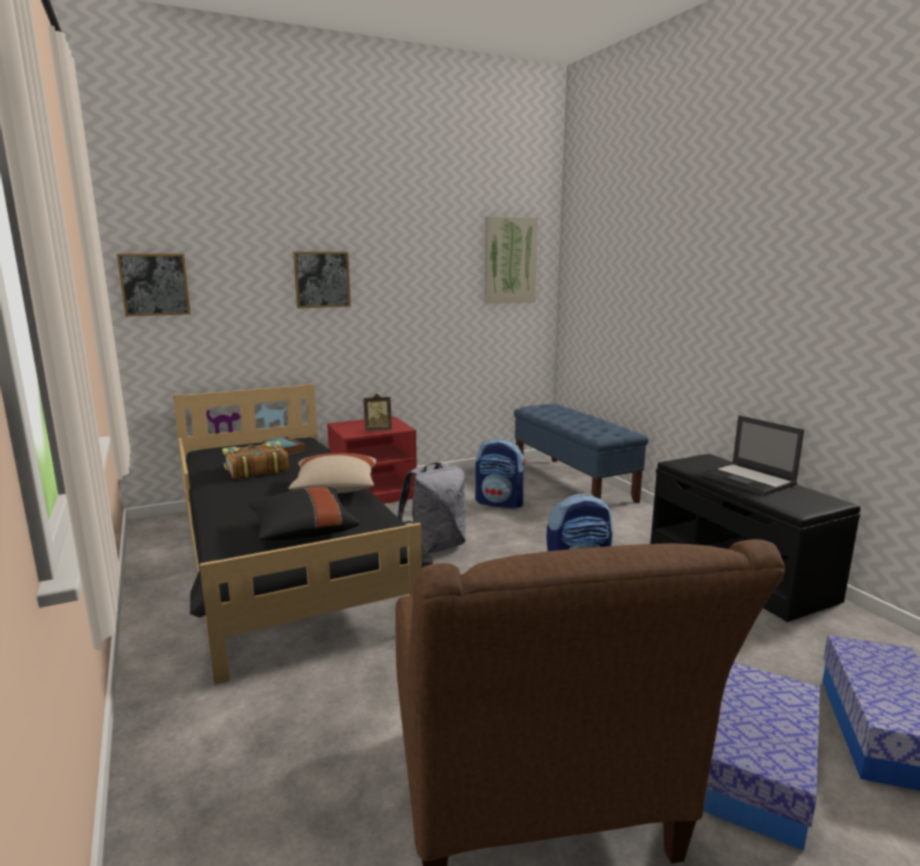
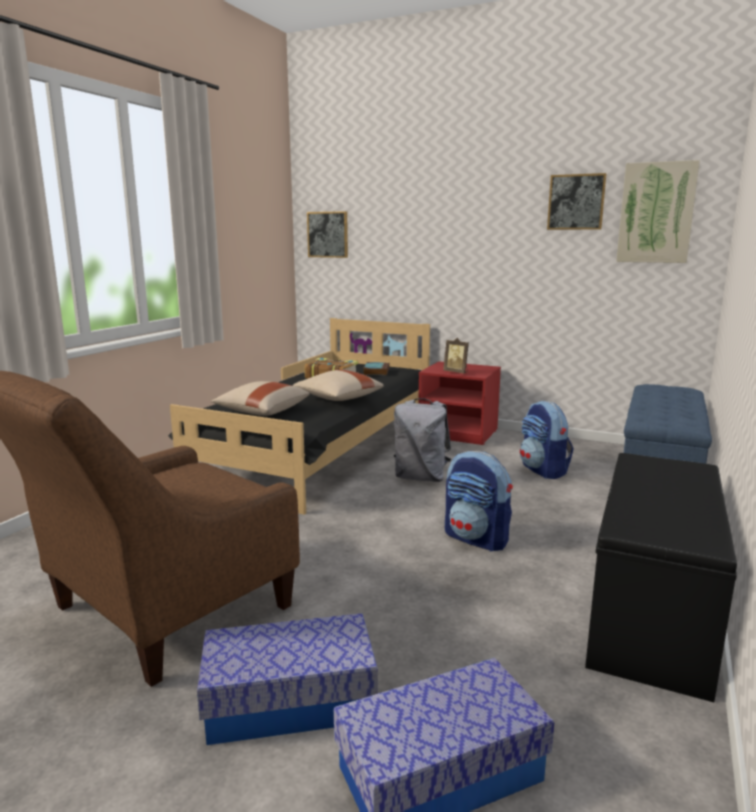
camera: 50 degrees right, 0 degrees up
(302, 531) = (261, 411): black pillow -> beige pillow
(322, 279) = (446, 232): picture -> picture (576, 202)
(749, 480) = (667, 494): laptop -> none

